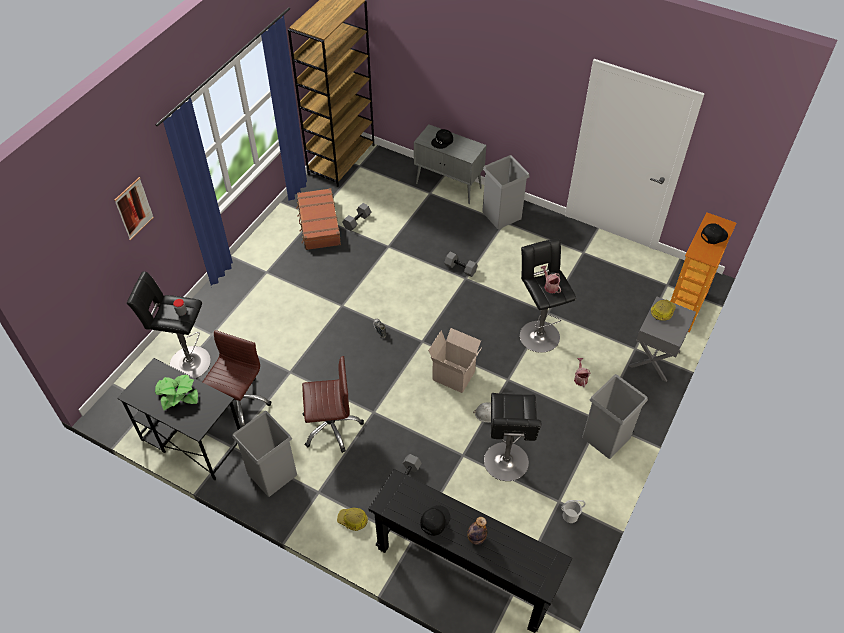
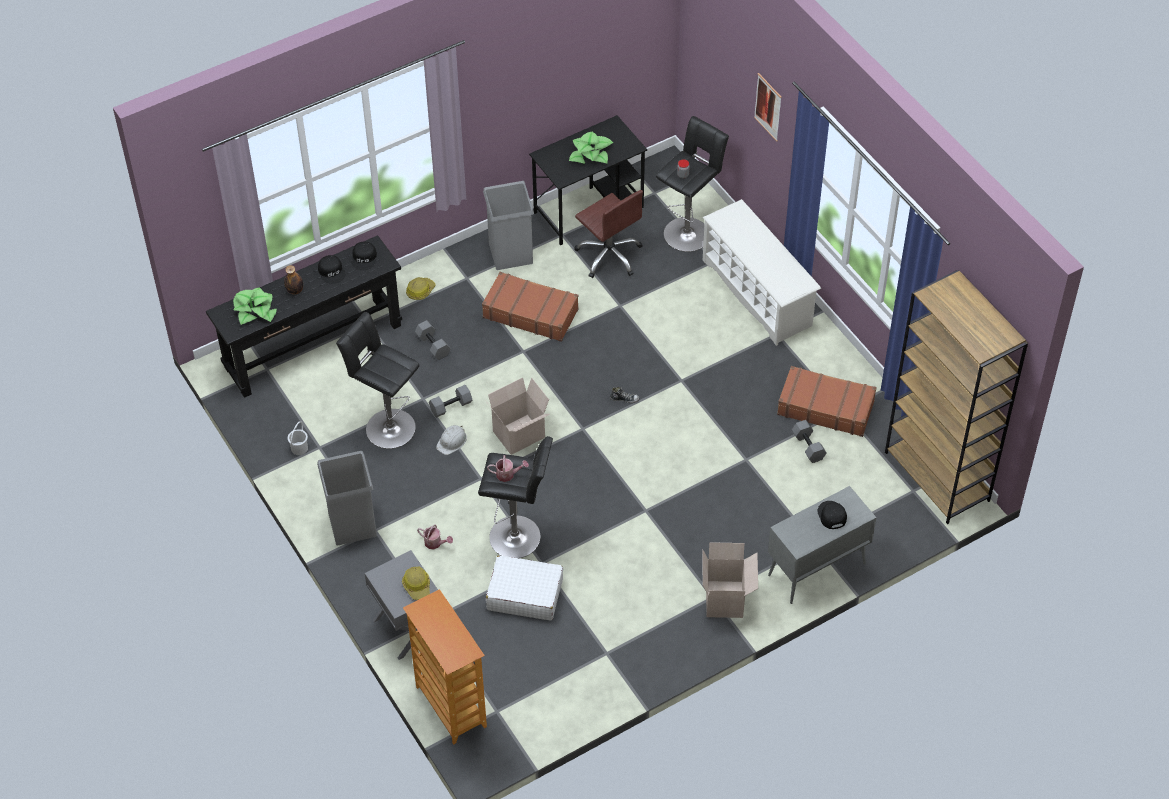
camera: 120 degrees right, 0 degrees up
(232, 296) = (757, 293): none -> white shoe rack
(331, 426) = (530, 313): brown office chair -> brown suitcase
(460, 268) = (664, 512): grey dumbbell -> grey dumbbell (451, 406)
(501, 215) = (726, 600): grey trash can -> cardboard box
(520, 558) = (255, 310): none -> potted plant
(577, 310) = (524, 594): none -> white suitcase
(713, 235) = (446, 637): black cap -> black cap (364, 258)

